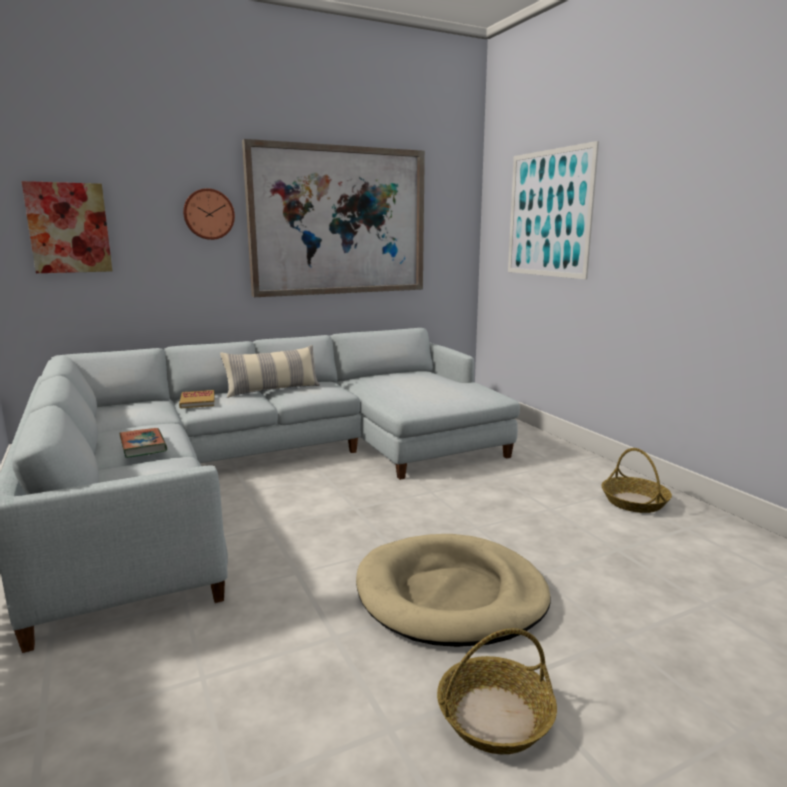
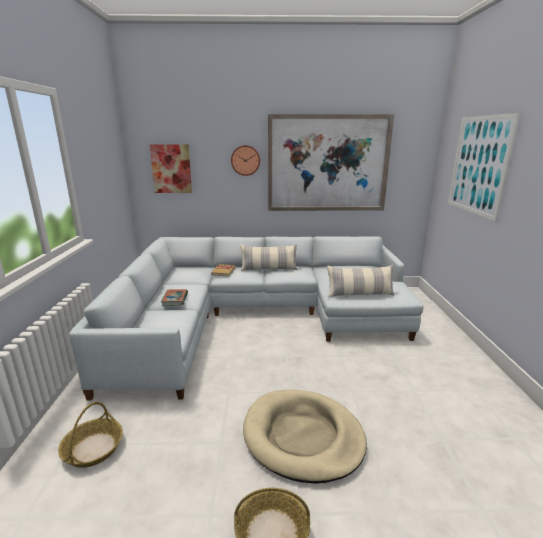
camera: 25 degrees right, 5 degrees up
(434, 401) = (359, 294): none -> pillow
(634, 502) = (486, 402): basket -> basket (93, 448)

